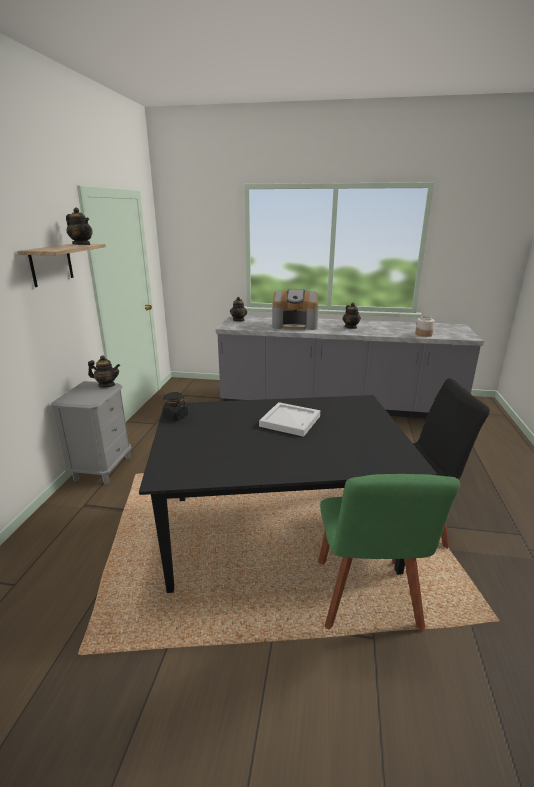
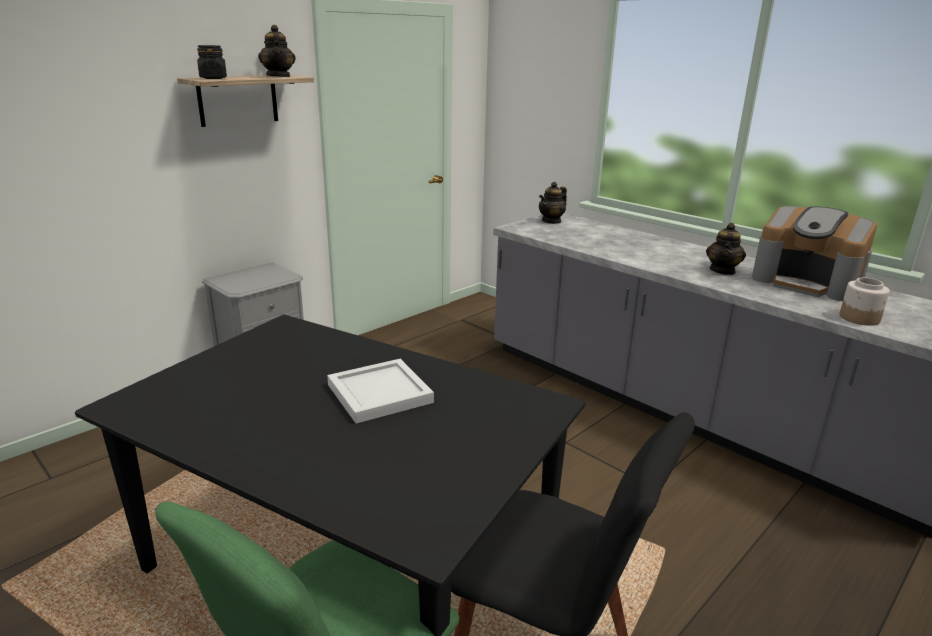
camera: 35 degrees right, 0 degrees up
(106, 385) = (284, 274): teapot -> none
(175, 416) = (264, 335): black jar -> black jar (213, 78)
(295, 325) = (625, 247): coffee machine -> coffee machine (807, 283)

